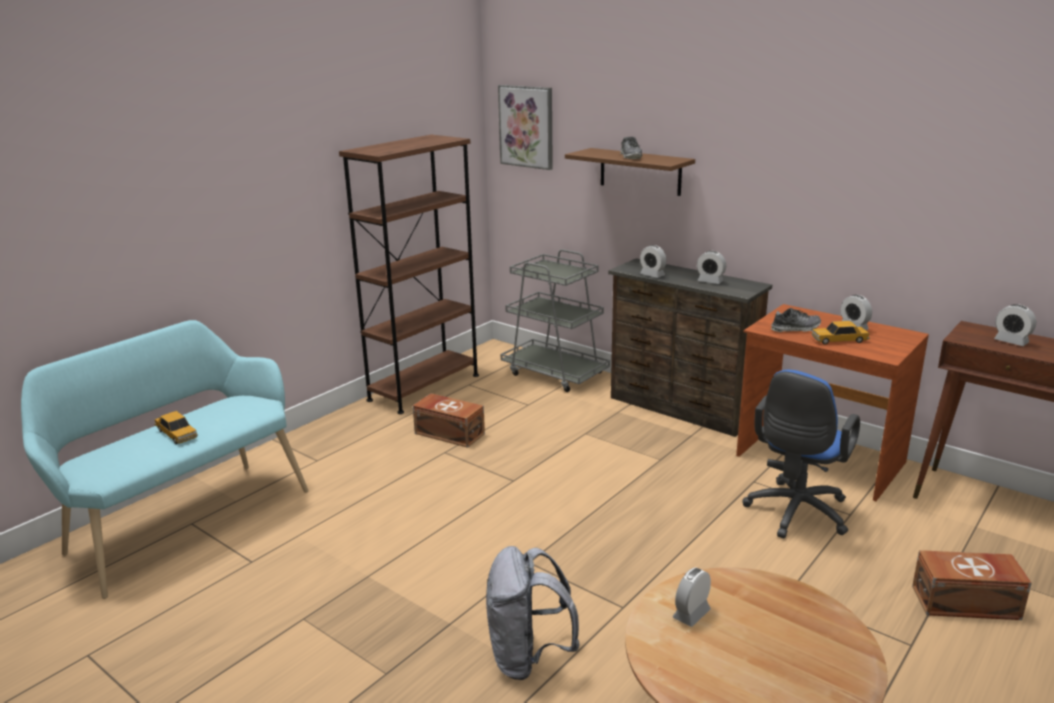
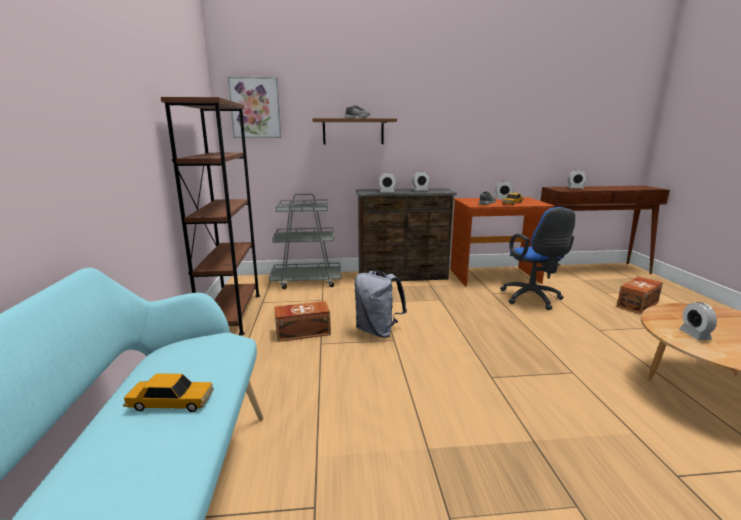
camera: 45 degrees left, 5 degrees down
(528, 657) = (602, 428): grey backpack -> grey backpack (378, 331)

